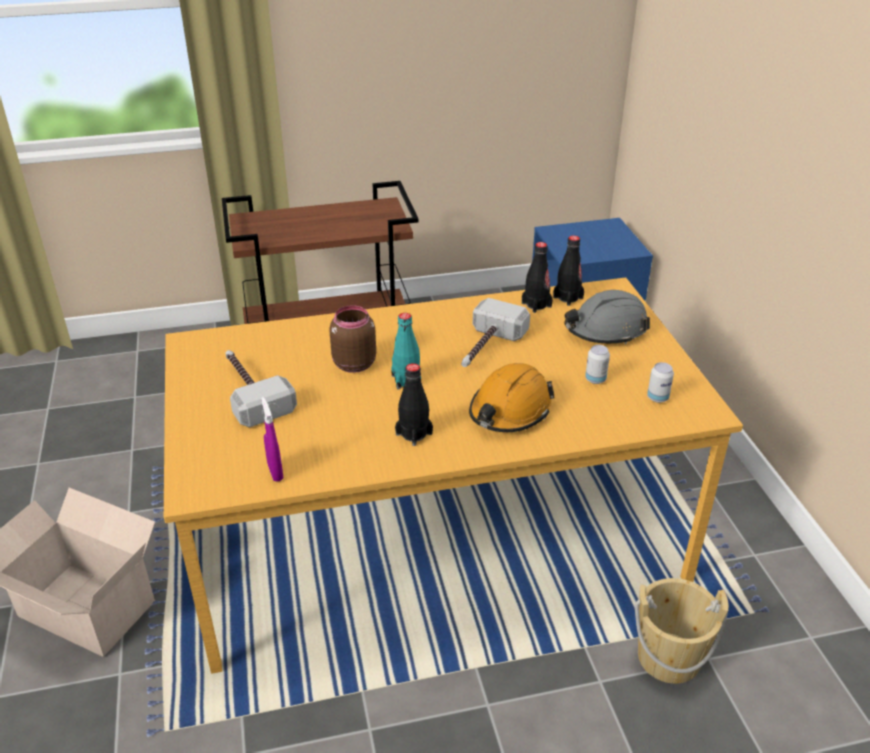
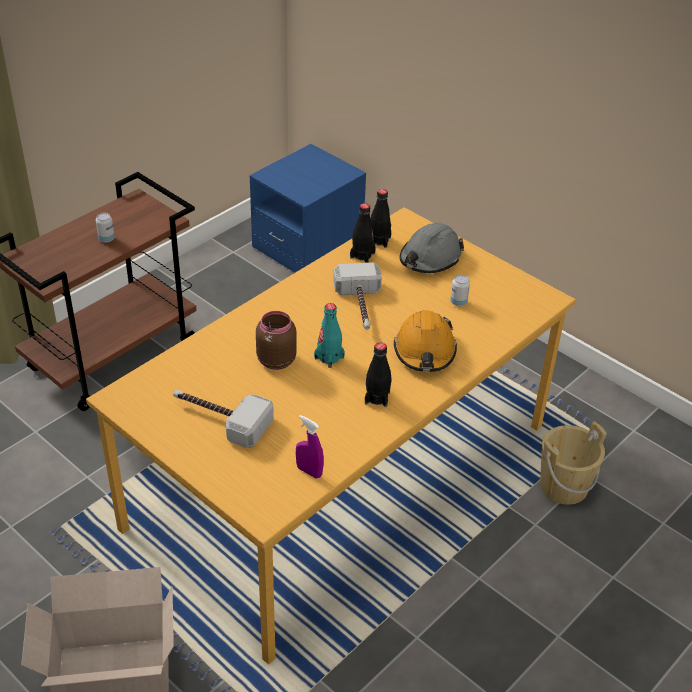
camera: 35 degrees left, 5 degrees up
(657, 398) = (509, 300): can -> can (106, 239)

